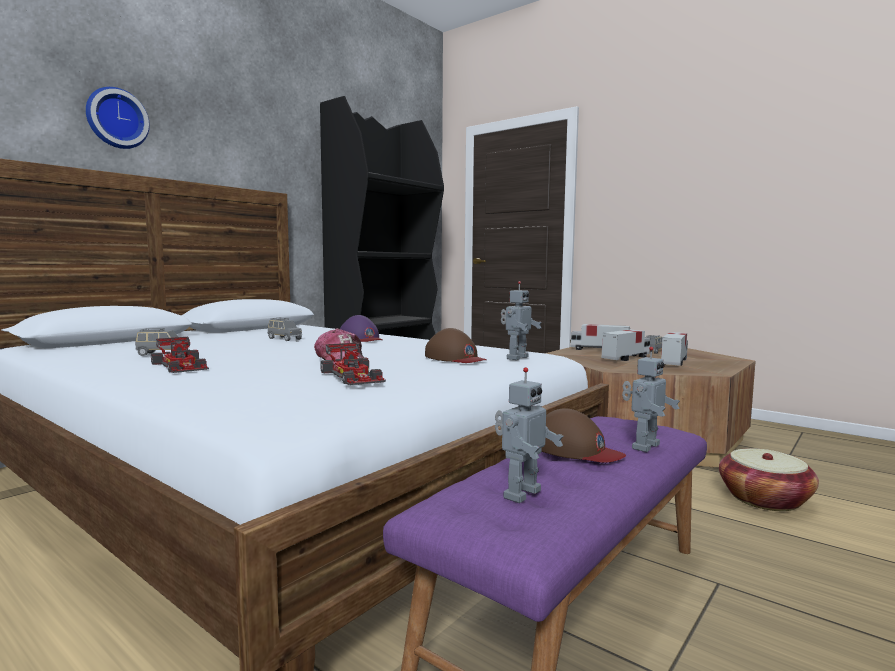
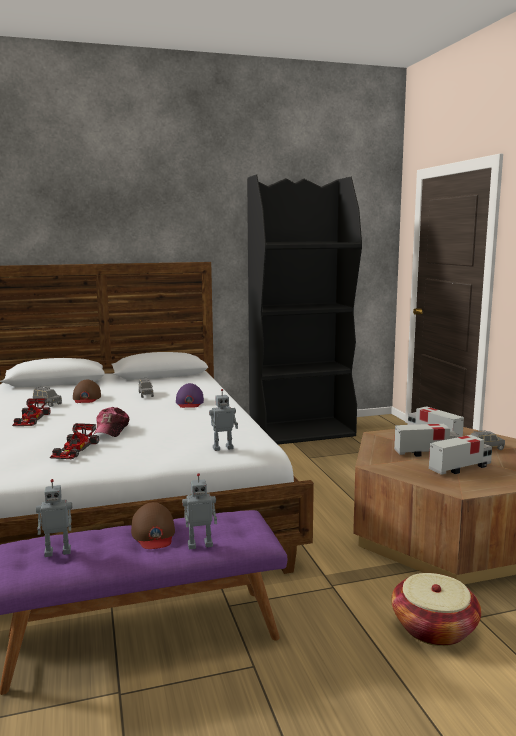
camera: 35 degrees right, 5 degrees up
(116, 119) = (79, 225): wall clock -> none
(455, 358) = (182, 440): brown cap -> brown cap (86, 398)

